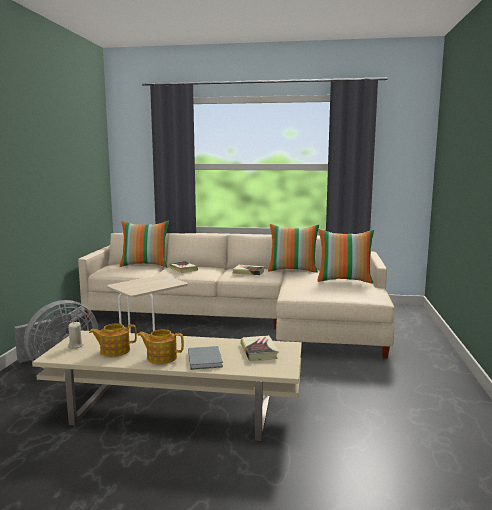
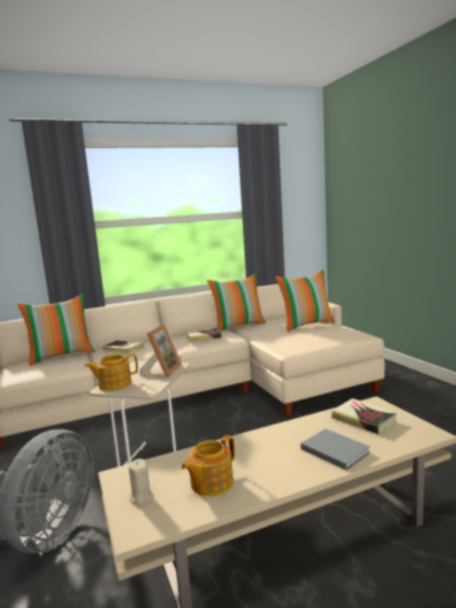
camera: 30 degrees left, 0 degrees up
(161, 357) = (285, 468): teapot -> teapot (114, 385)
(163, 283) = (162, 371): none -> picture frame

